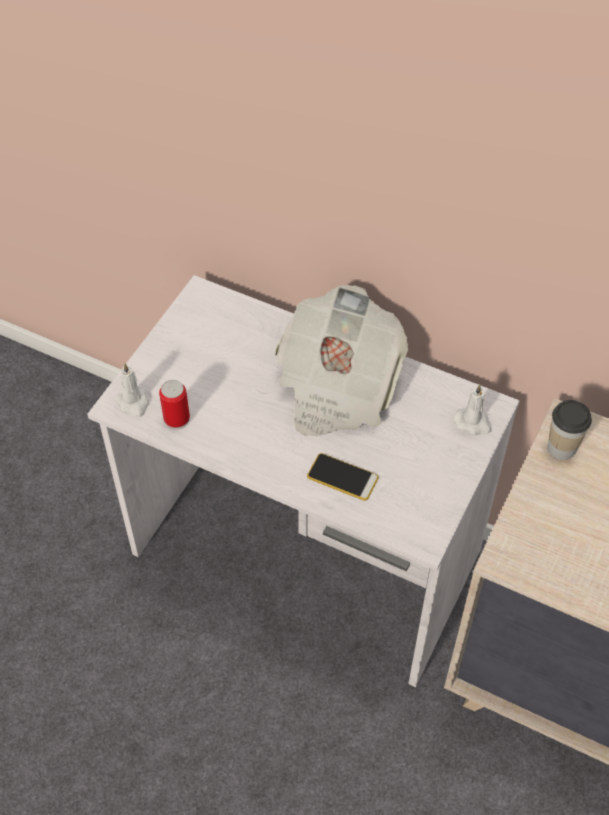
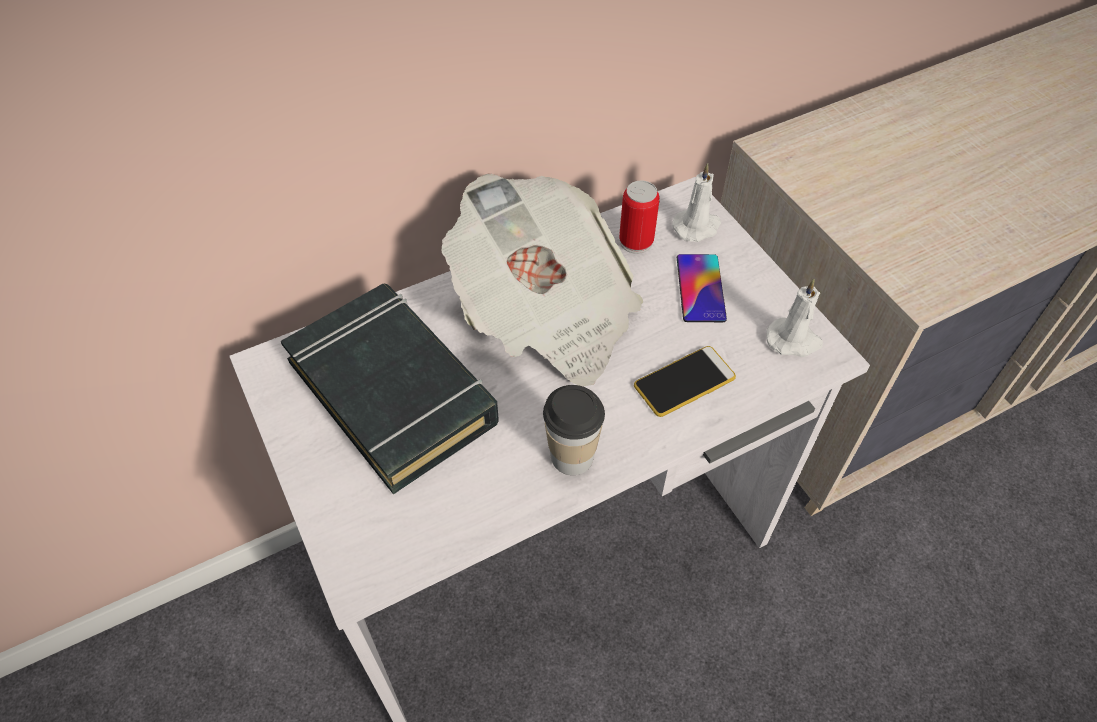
camera: 55 degrees left, 0 degrees up
(133, 403) = (374, 550): white candle -> white candle (794, 340)
(177, 419) = (449, 511): can -> can (636, 241)
(227, 353) = (393, 391): none -> black book
(422, 450) = (700, 288): none -> phone
(561, 448) = (803, 170): cup -> cup (572, 456)

